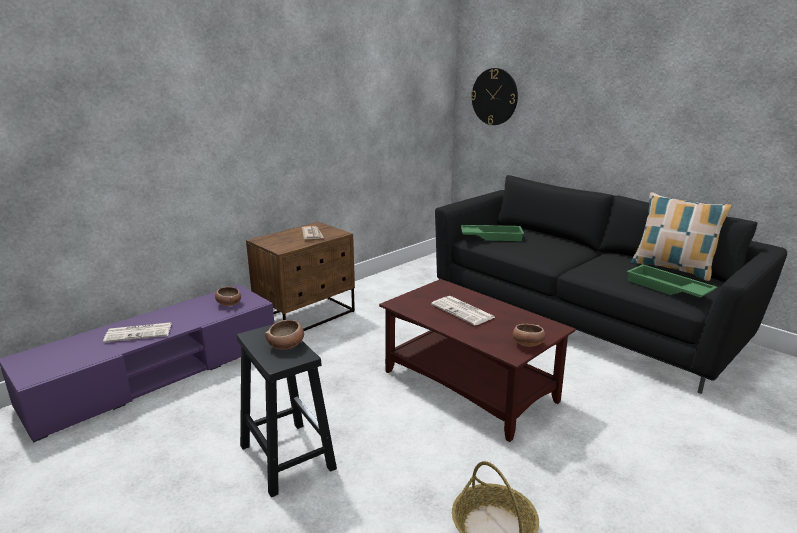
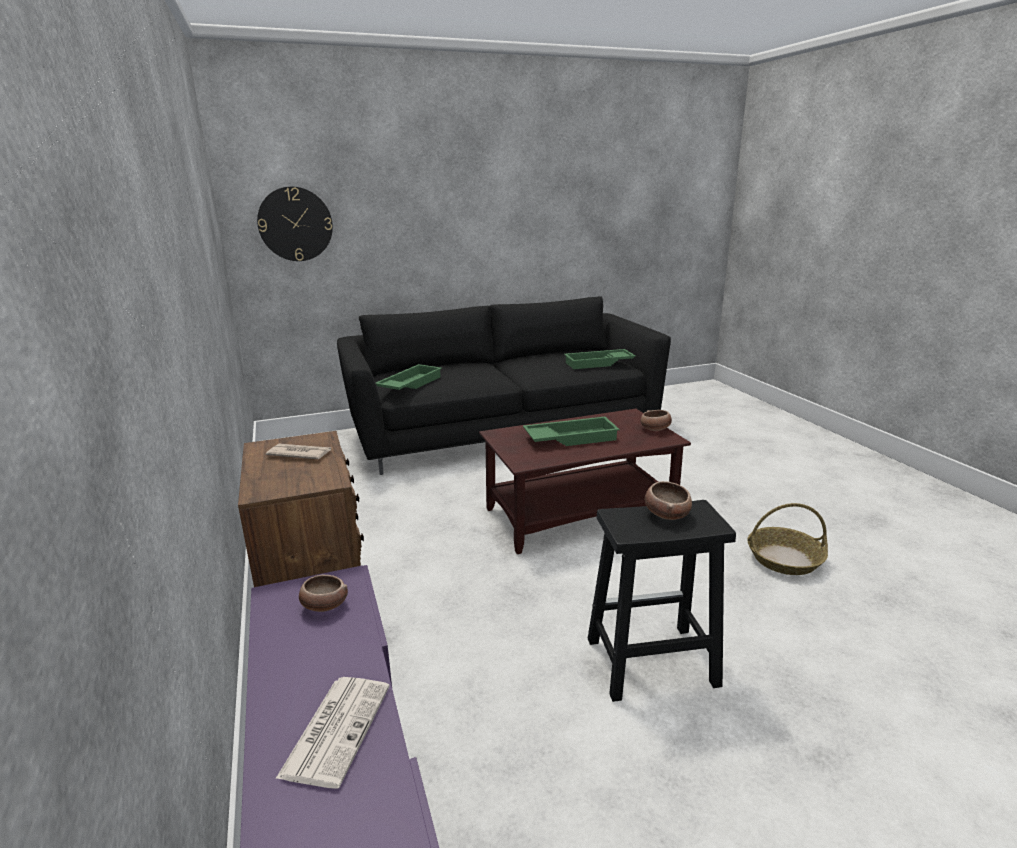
camera: 65 degrees left, 0 degrees up
(463, 311) = (570, 438): newspaper -> green tray
(672, 268) = (564, 353): pillow -> none

